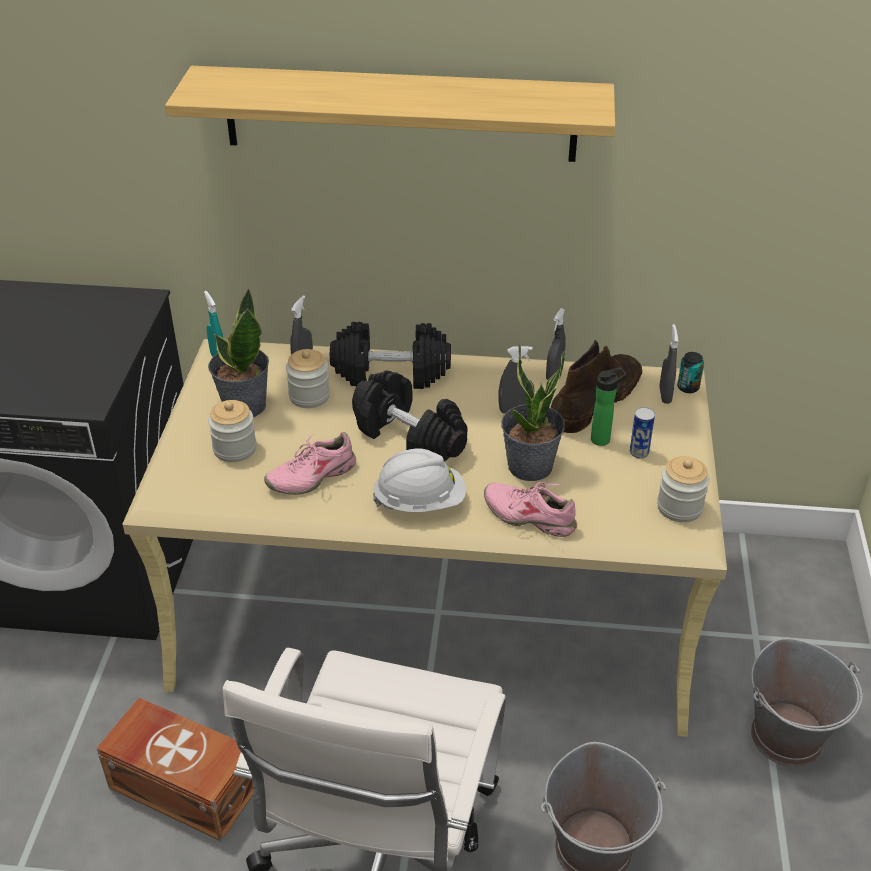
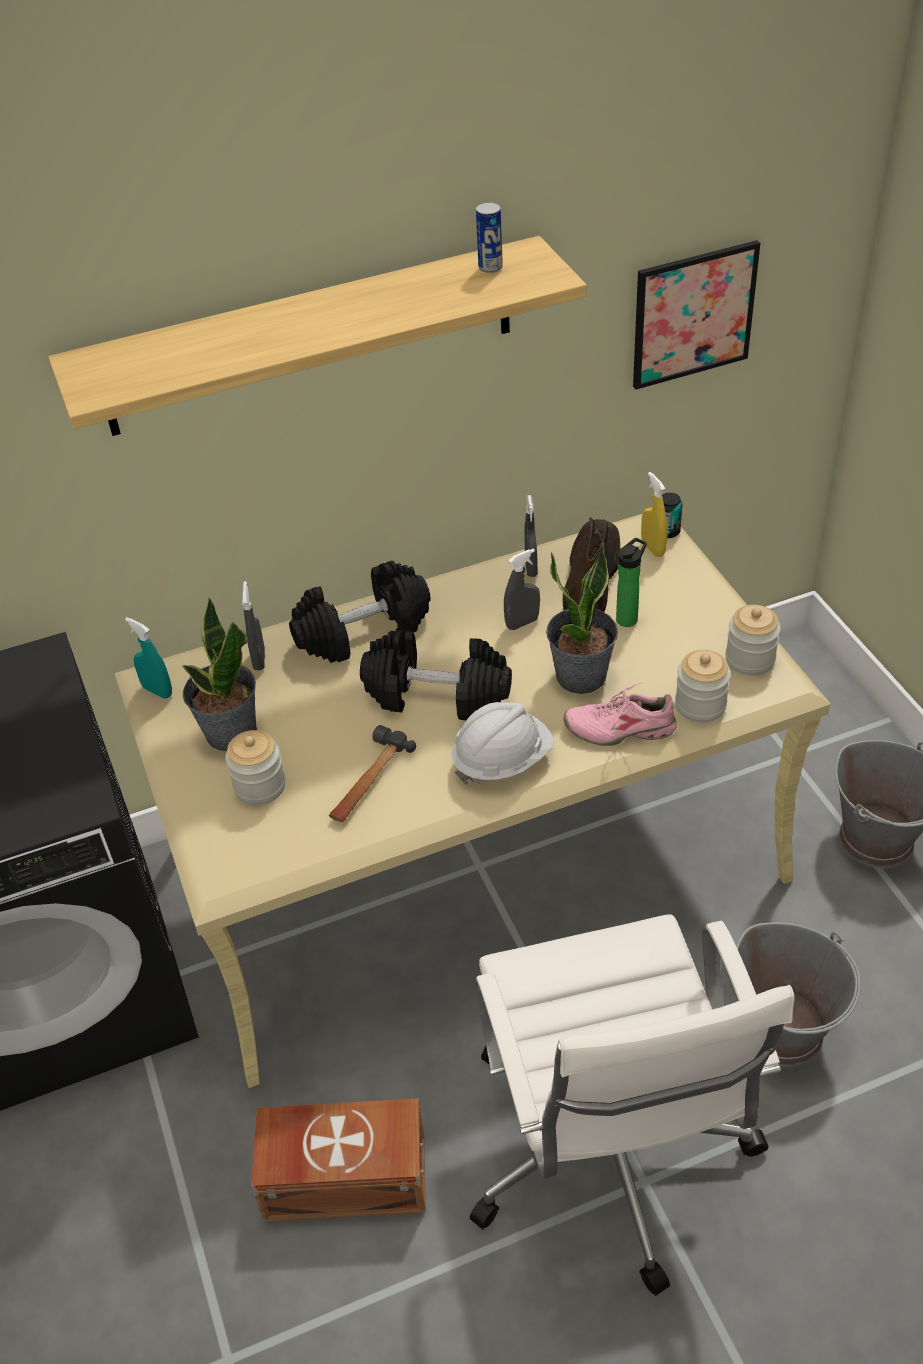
camera: 25 degrees left, 5 degrees up
(309, 396) = (295, 692): jar -> jar (700, 705)
(311, 476) = (368, 780): pink shoe -> hammer
(639, 452) = (672, 618): can -> can (490, 267)
(665, 395) = (653, 548): grey spray bottle -> yellow spray bottle
(757, 200) = (693, 315): none -> picture

